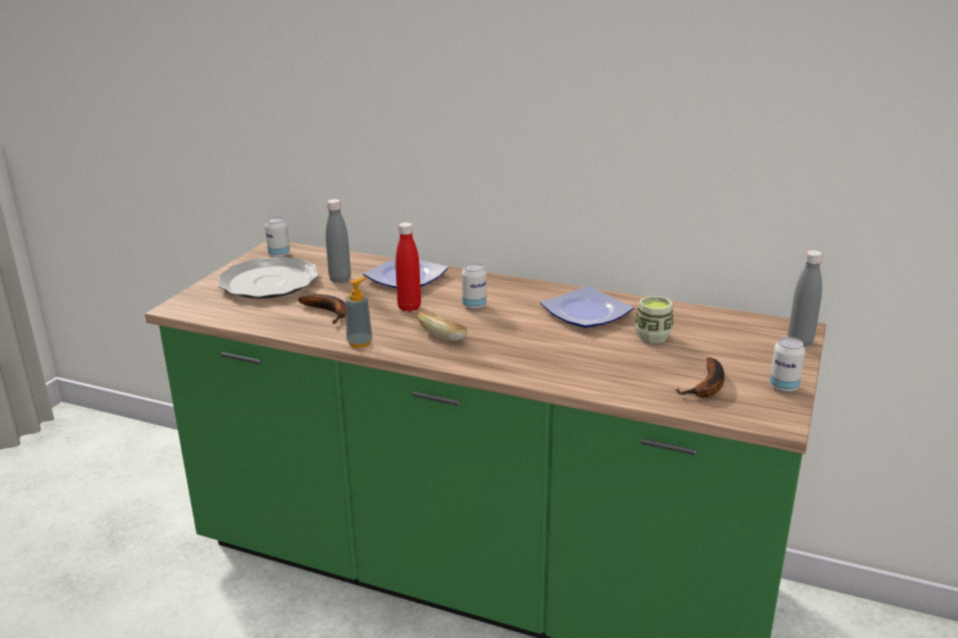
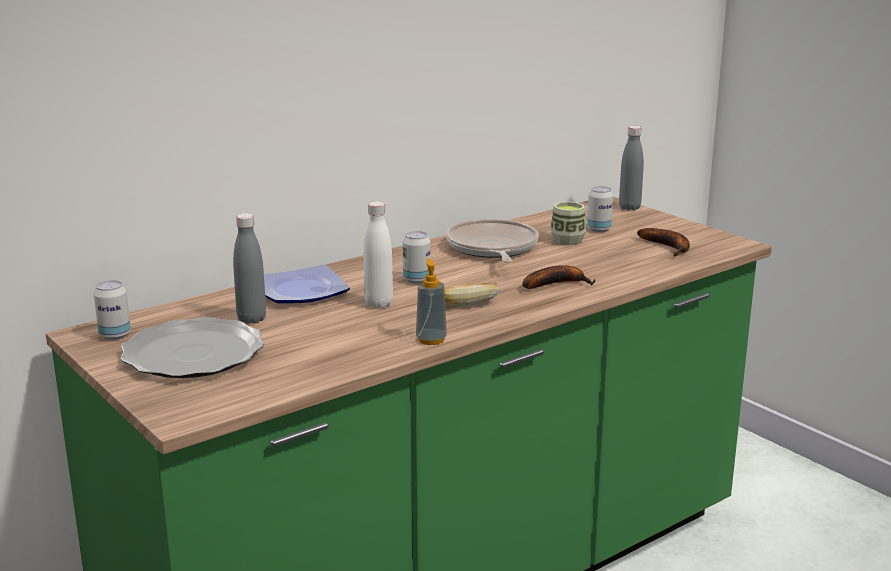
camera: 60 degrees left, 5 degrees down
(330, 312) = (333, 339): banana -> banana (556, 284)
(409, 307) = (379, 304): red bottle -> white bottle
(584, 313) = (492, 248): plate -> frying pan
(783, 387) = (691, 229): can -> can (599, 229)

